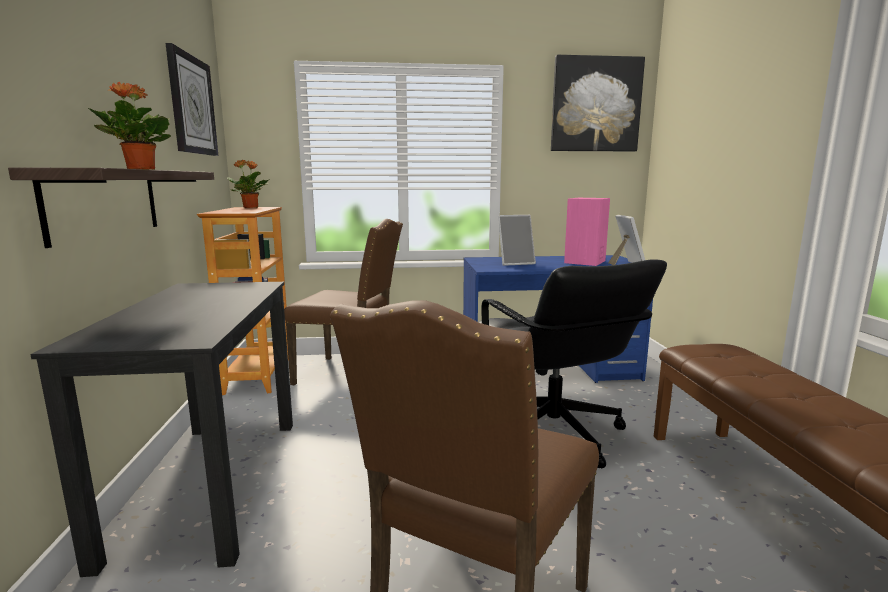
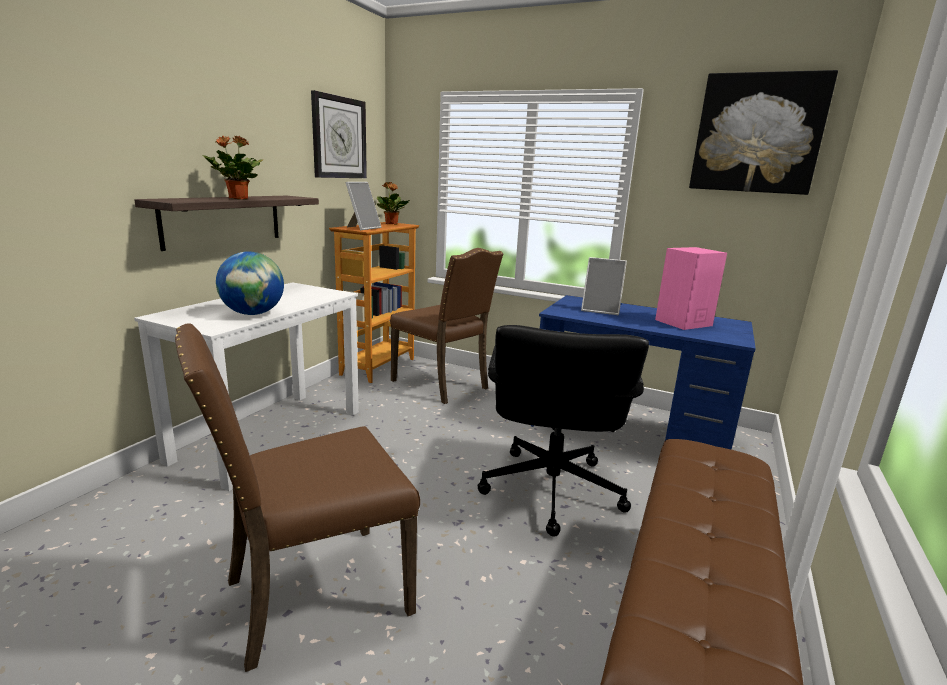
camera: 30 degrees right, 5 degrees up
(209, 317) = (253, 314): none -> globe
(211, 482) = (271, 434): black desk -> white desk
(626, 264) = (726, 334): picture frame -> picture frame (362, 228)

